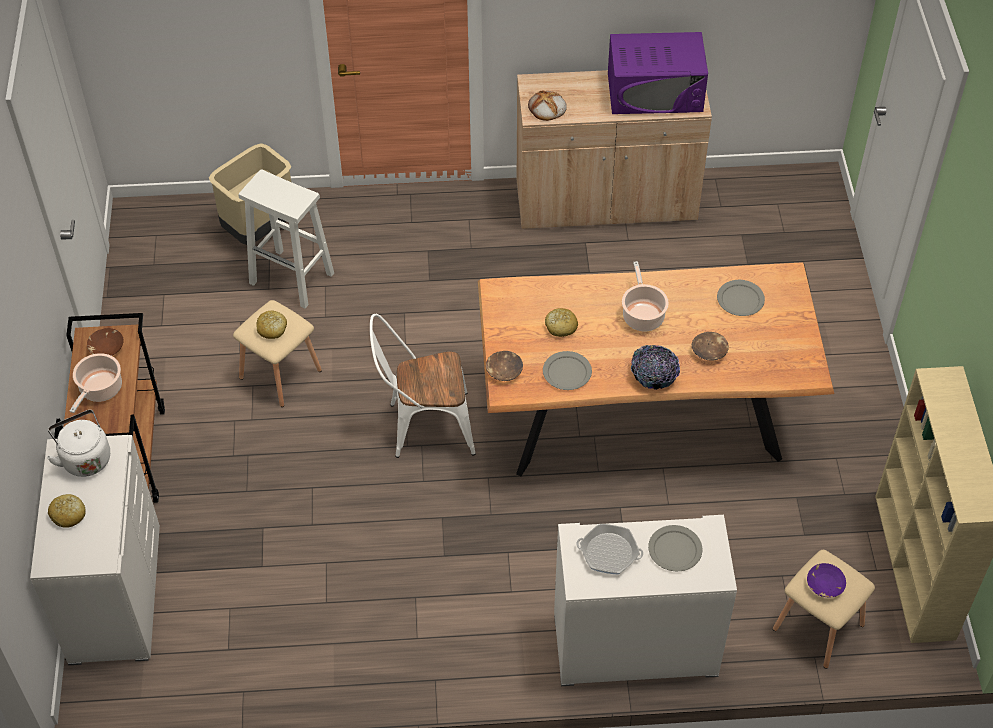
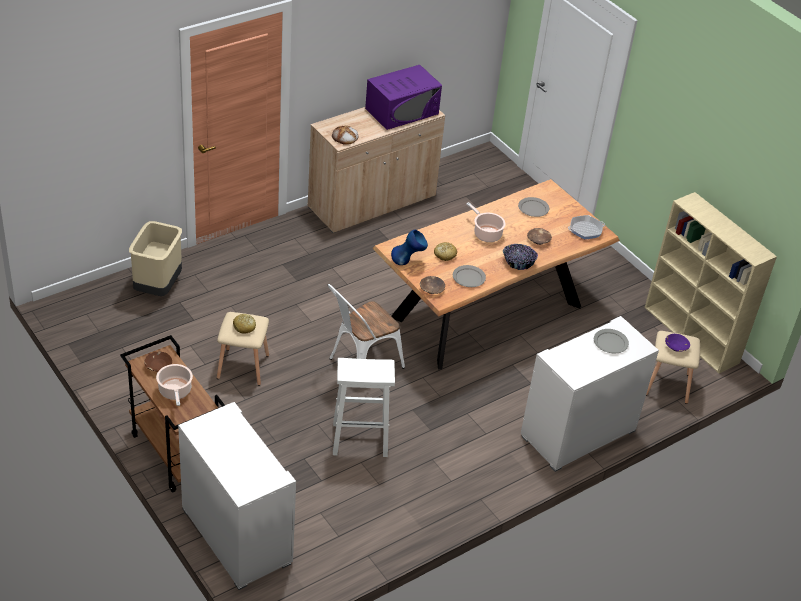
camera: 35 degrees left, 10 degrees down
(68, 515) = (232, 462): bread -> none
(85, 458) = (214, 425): white kettle -> none
(293, 279) = (206, 308): white stool -> white stool (361, 439)
(503, 319) = (408, 262): none -> blue vase
(609, 553) = (577, 357): frying pan -> frying pan (585, 230)

